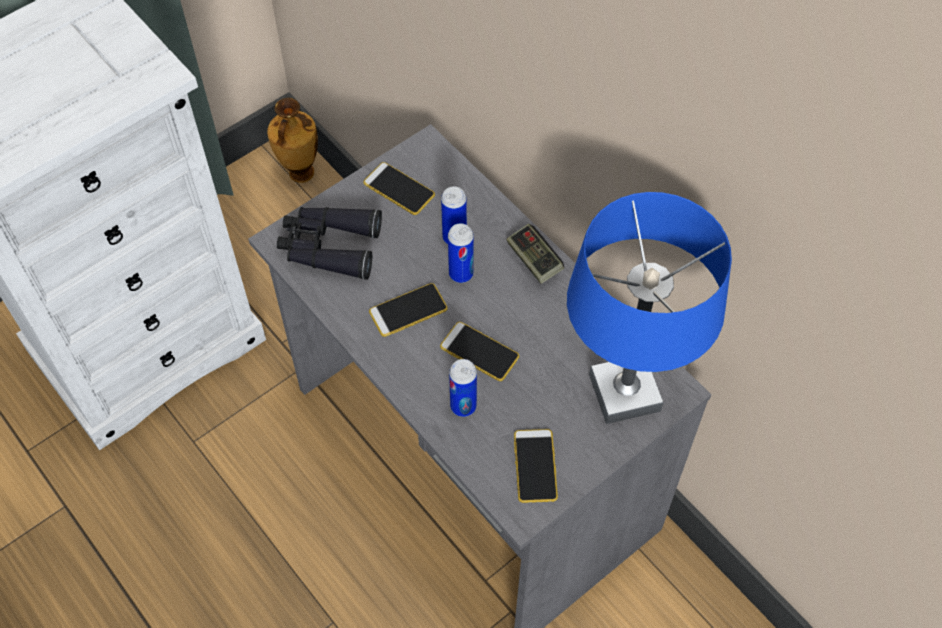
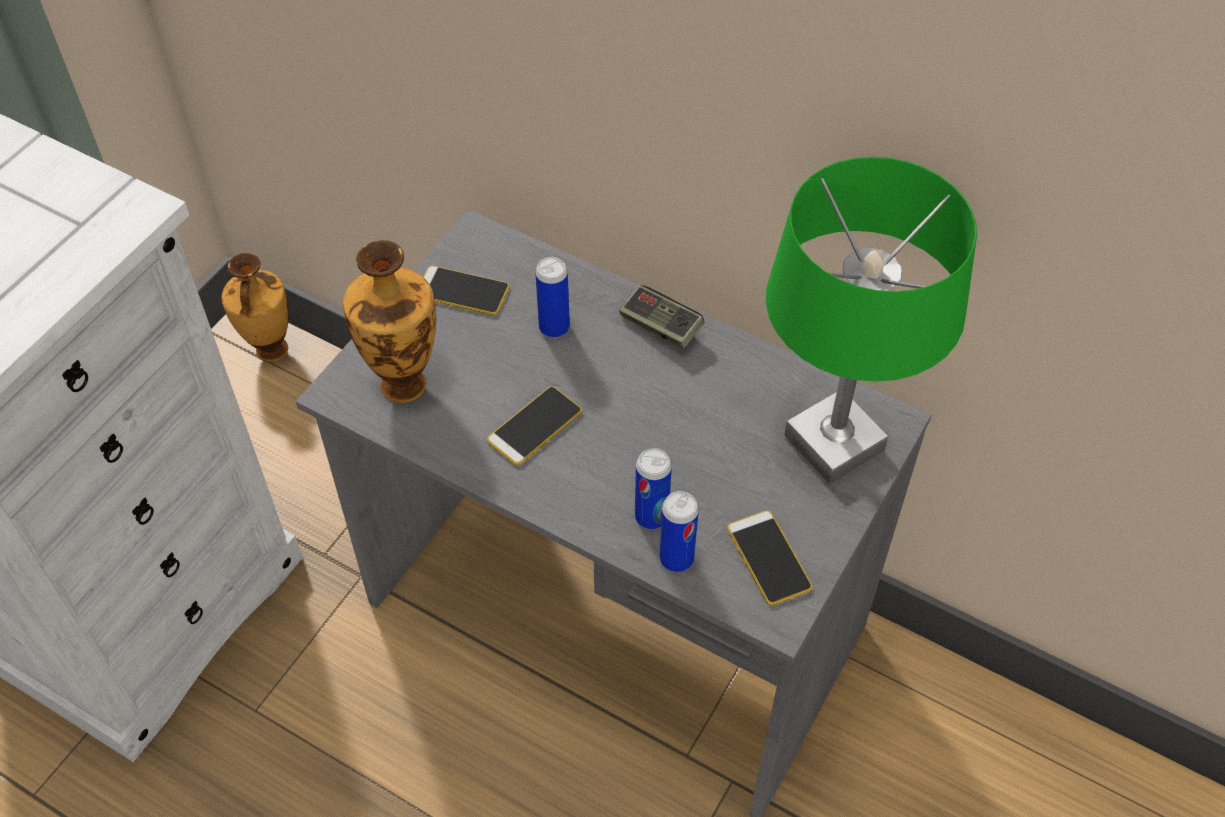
camera: 20 degrees left, 5 degrees down
(329, 247) = (404, 381): black binoculars -> vase
(461, 274) = (580, 366): can -> can (676, 558)
(479, 352) = (643, 448): phone -> none
(625, 393) = (834, 442): blue table lamp -> green table lamp

